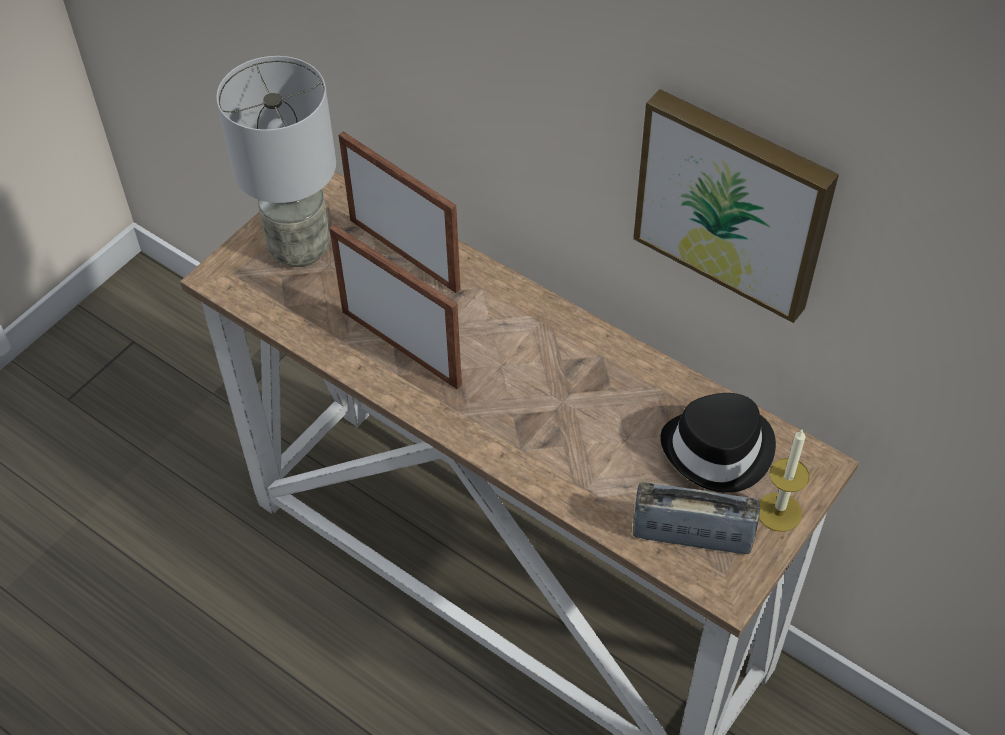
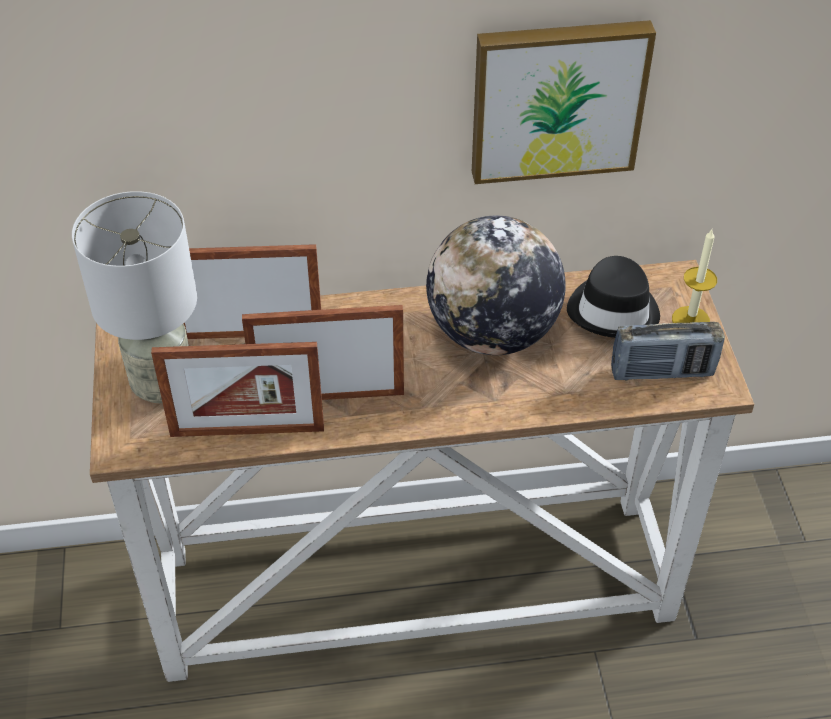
camera: 45 degrees left, 5 degrees down
(313, 330) = (247, 431): none -> picture frame
(589, 392) = (492, 333): none -> globe
(692, 536) = (662, 372): radio -> radio turned 150 degrees counterclockwise

